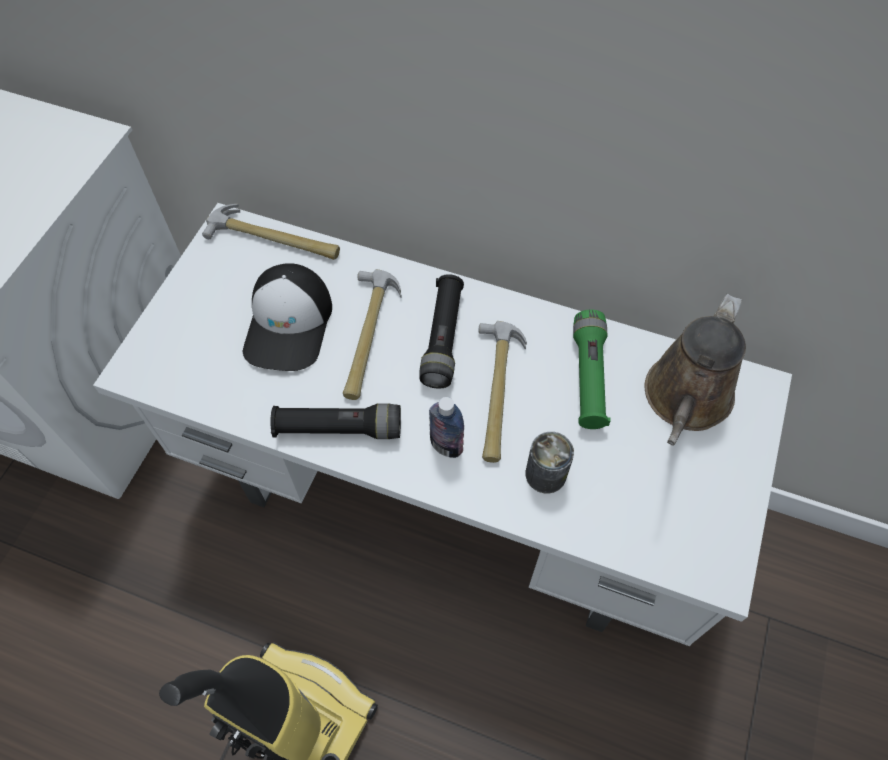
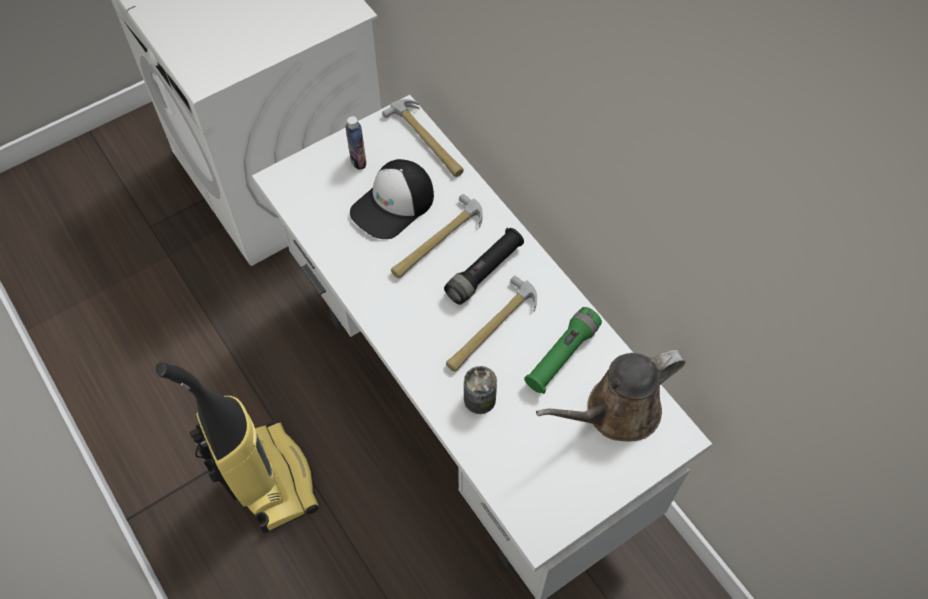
camera: 35 degrees right, 0 degrees up
(338, 429) = (373, 290): black flashlight -> none
(446, 446) = (431, 342): bottle -> bottle (358, 161)

